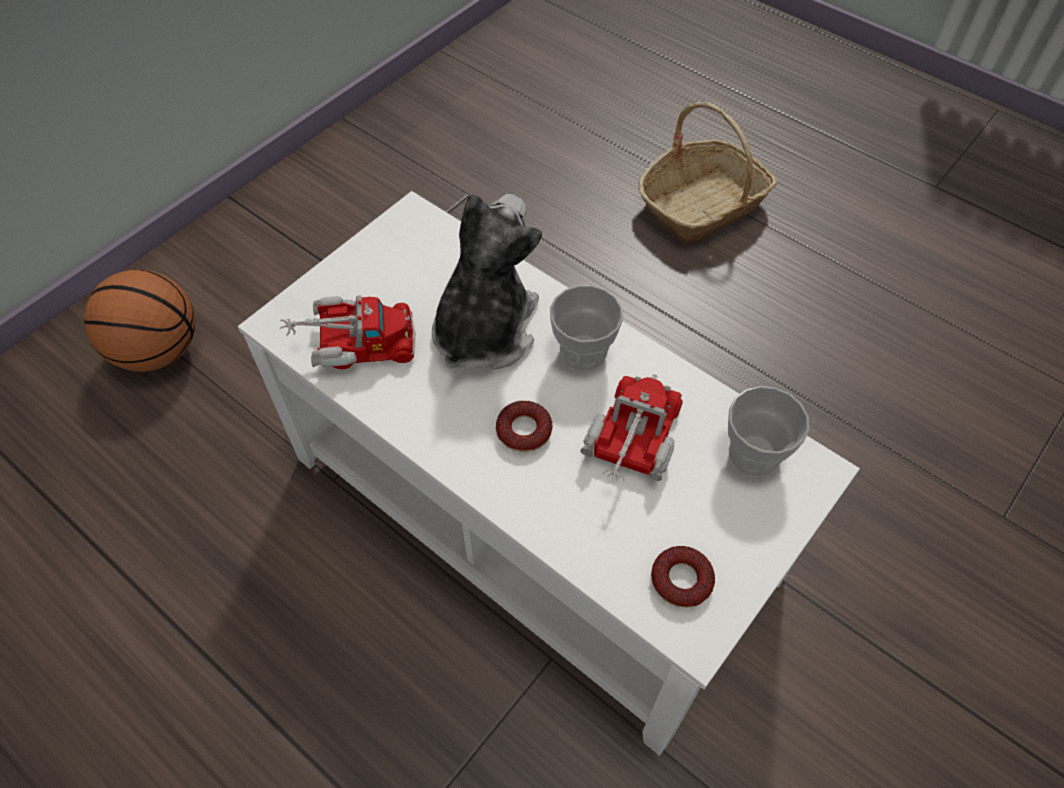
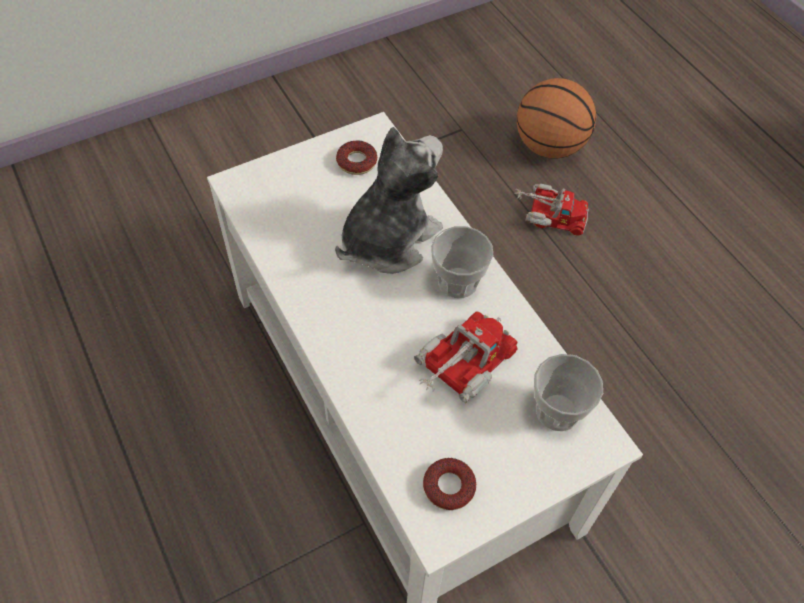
camera: 20 degrees right, 0 degrees up
(158, 351) = (172, 180): basketball -> basketball (549, 146)
(352, 343) = (283, 217): toy truck -> toy truck (548, 215)
(524, 431) = (381, 327): donut -> donut (356, 162)
(702, 205) = (660, 197): basket -> none

